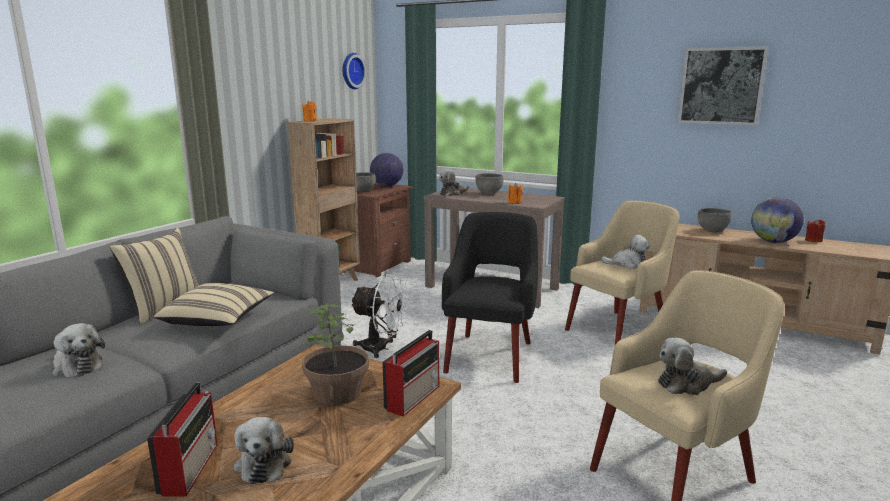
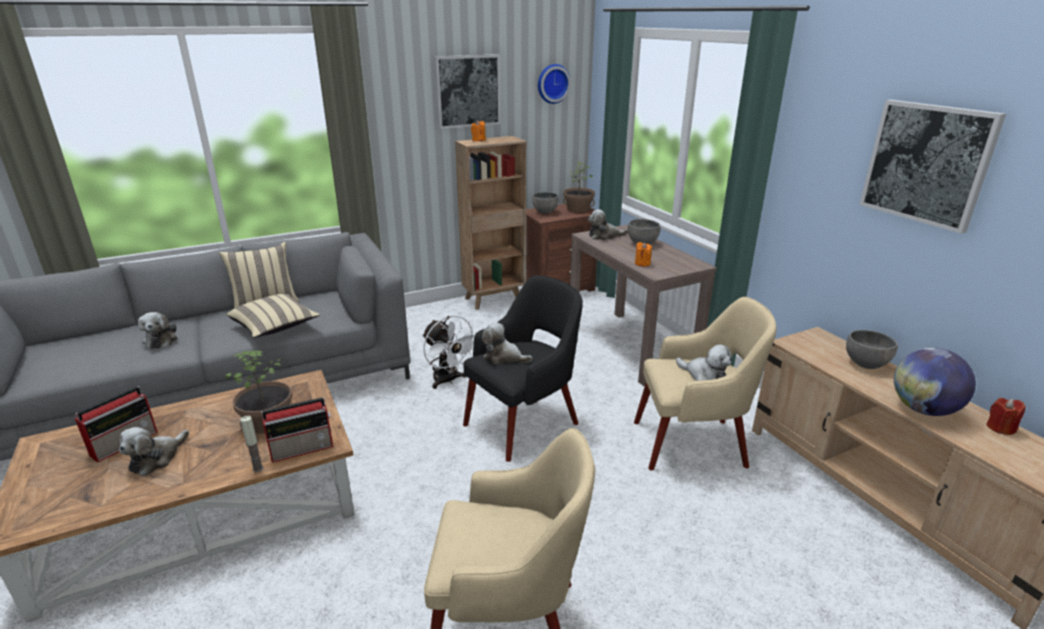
camera: 35 degrees right, 10 degrees up
(292, 73) = (467, 91): none -> picture
(387, 186) = (578, 209): globe -> potted plant
(398, 425) = (258, 468): none -> candle
(687, 384) = (489, 546): plush toy -> plush toy (504, 357)

